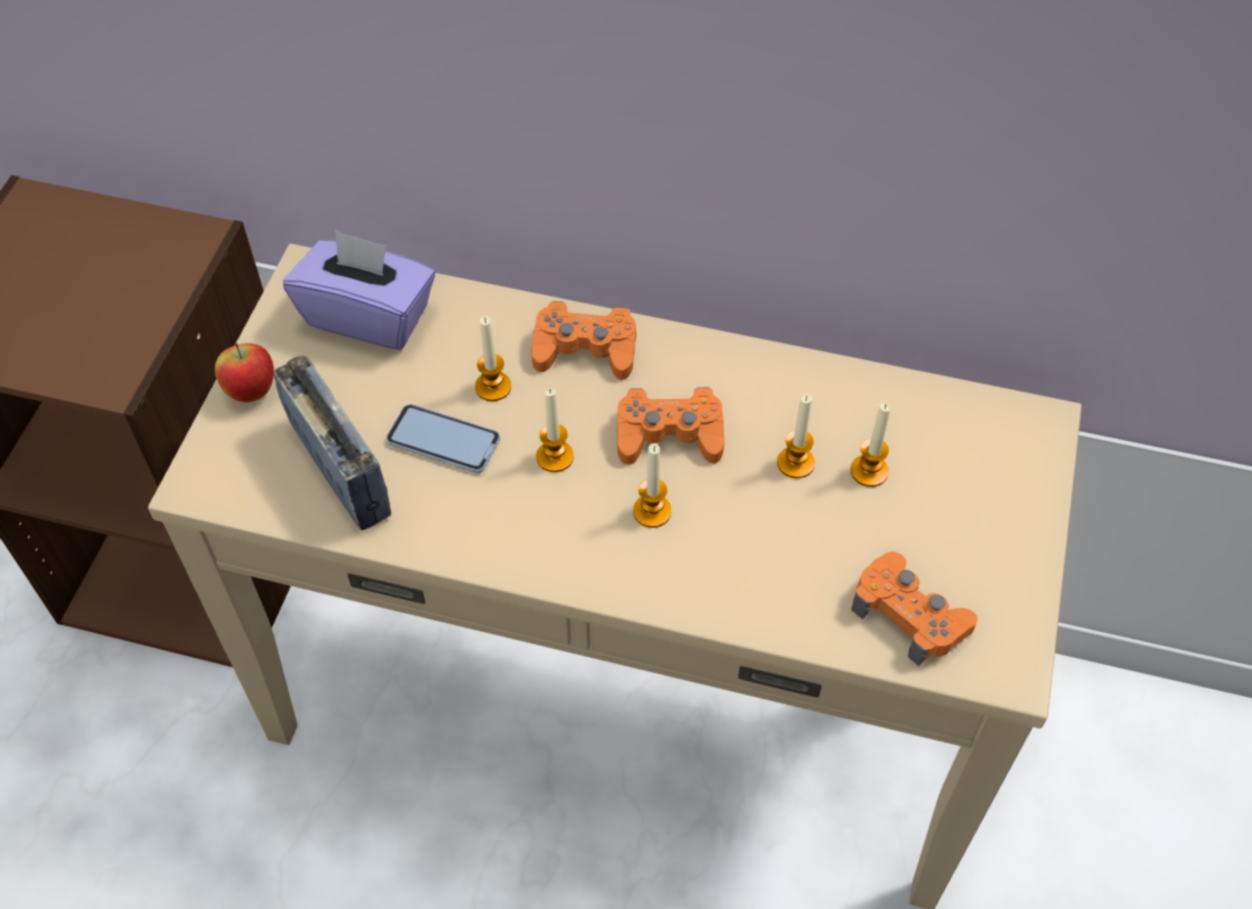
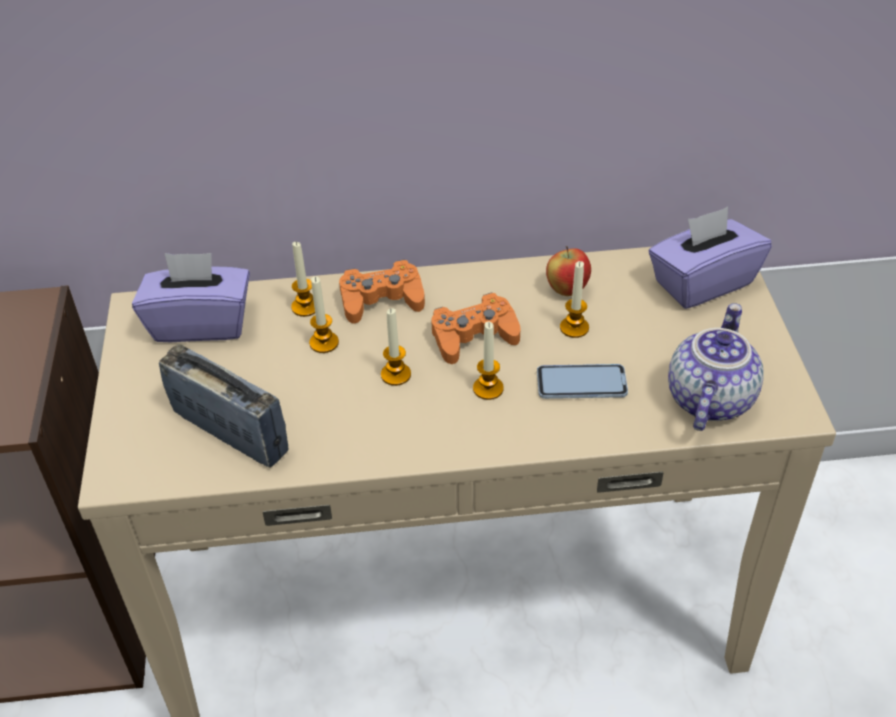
camera: 20 degrees left, 10 degrees down
(252, 391) = (129, 400): apple -> apple (567, 290)
(443, 440) = (303, 389): phone -> phone (581, 383)
(869, 471) = (628, 318): candle -> candle (305, 307)
(909, 615) = (707, 398): orange game controller -> teapot
(990, 451) = (702, 282): none -> purple tissue box

